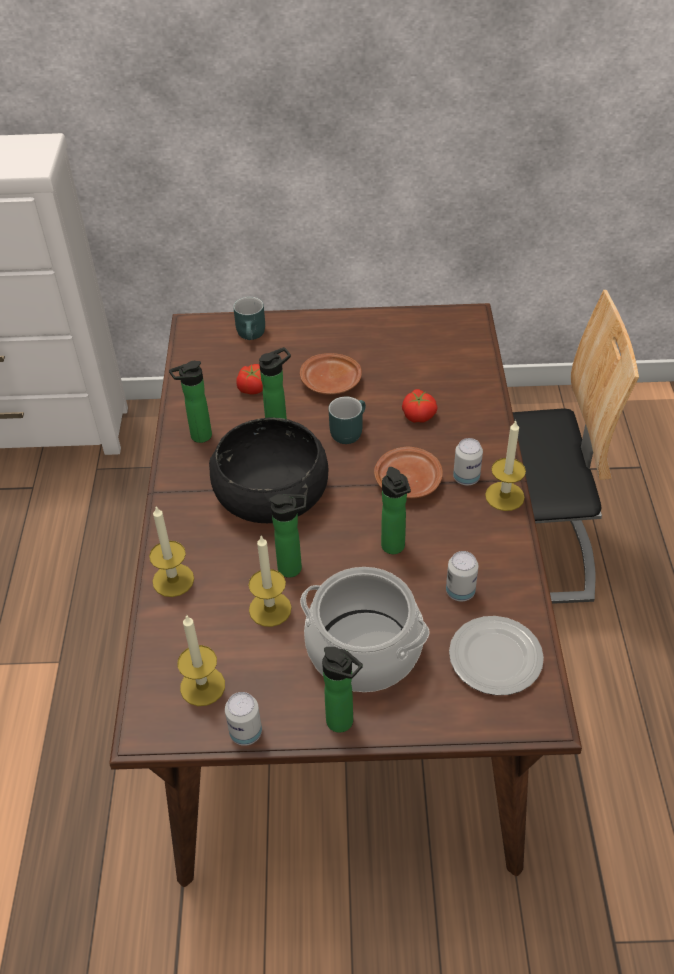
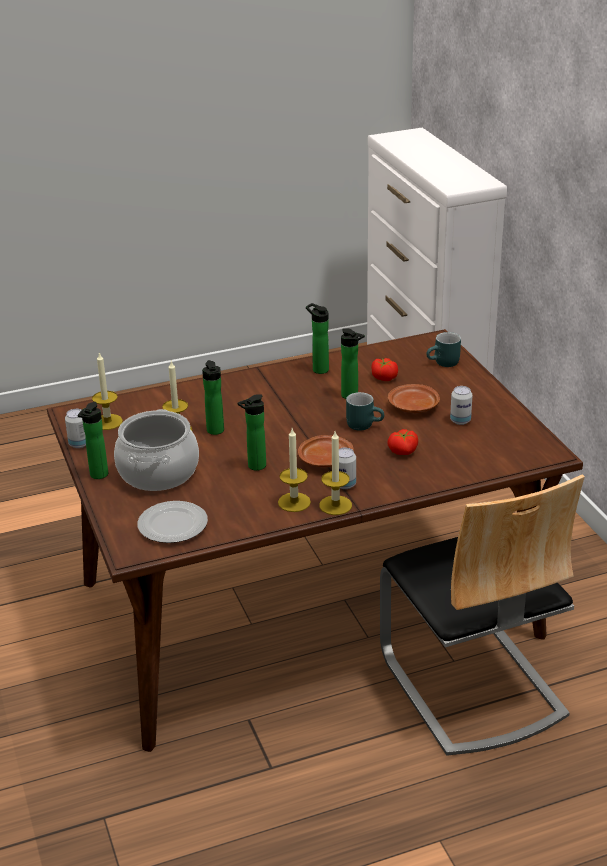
camera: 70 degrees right, 15 degrees down
(173, 580) = (185, 392): candle -> candle (294, 502)
(271, 492) = (282, 408): black bowl -> none
(460, 592) = (226, 501): can -> can (460, 421)

